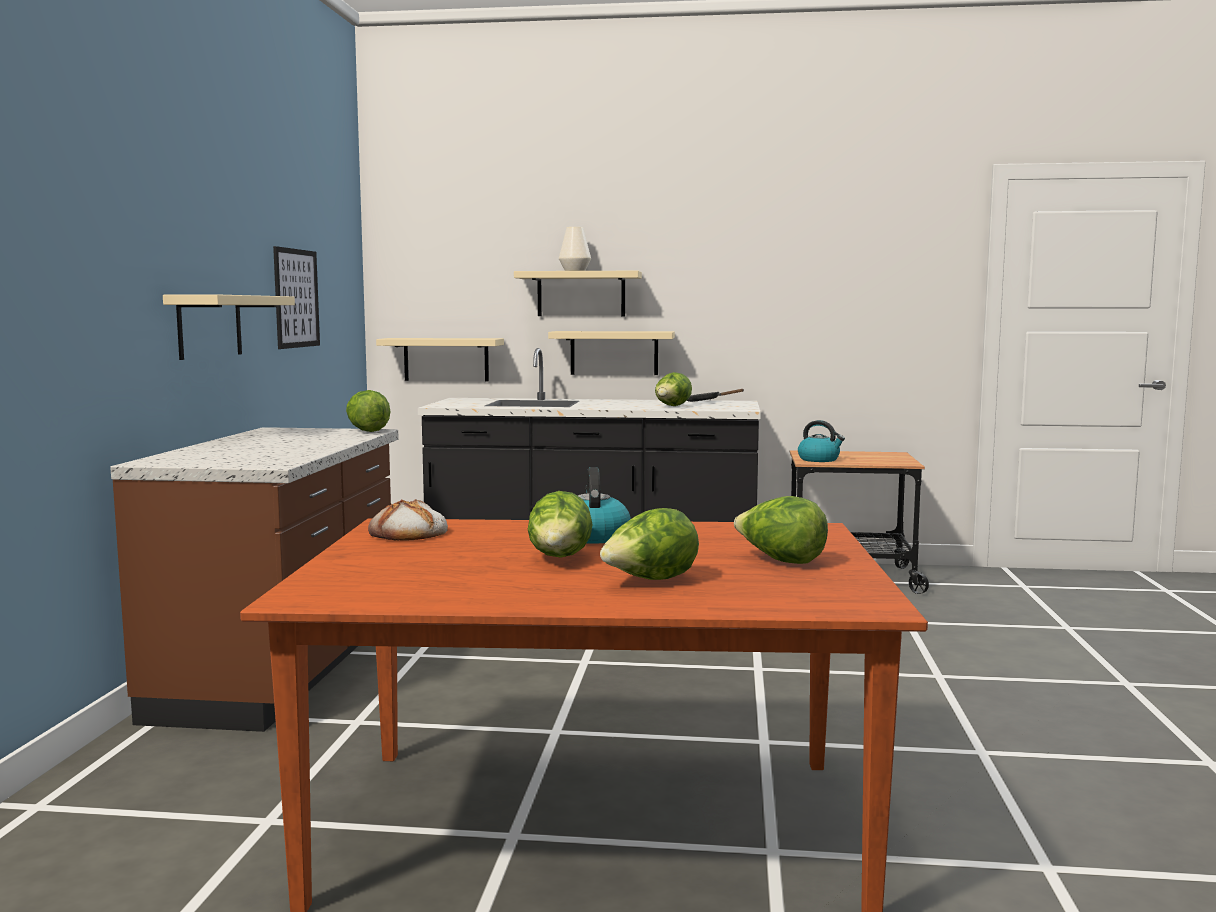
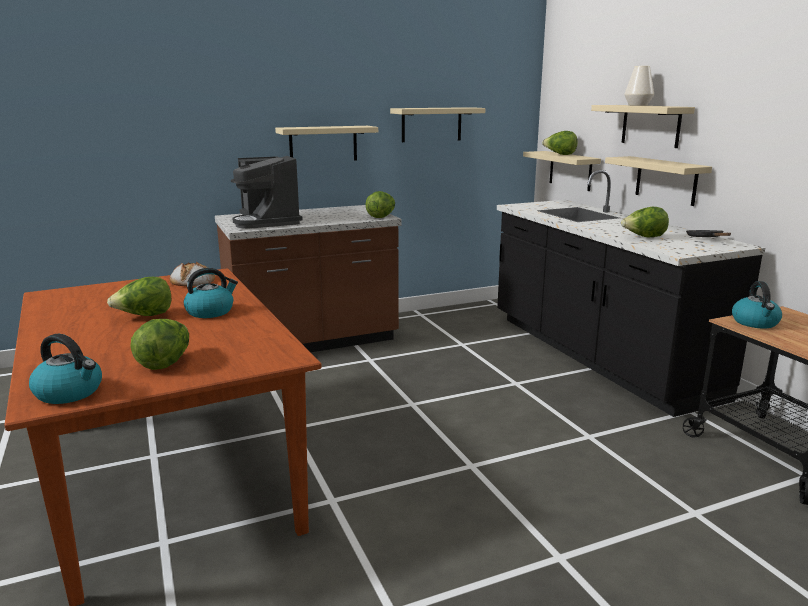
camera: 60 degrees right, 10 degrees up
(257, 455) = (267, 221): none -> coffee machine
(296, 298) = (431, 124): picture -> beige shelf
(650, 581) = (95, 342): lettuce -> lettuce (560, 154)
(846, 595) = (70, 392): none -> kettle

